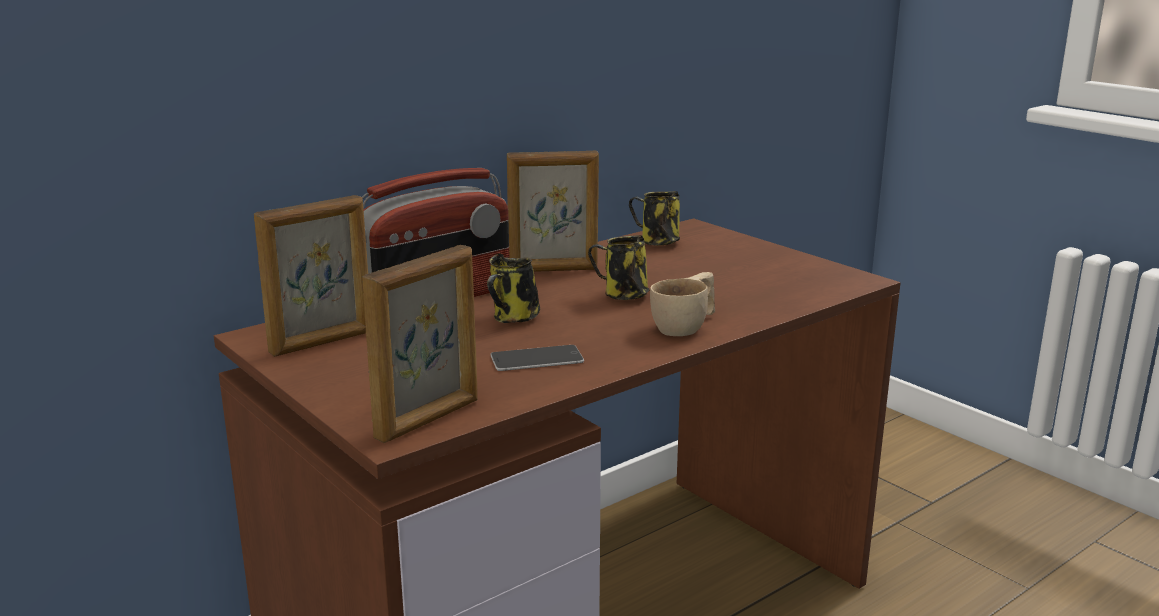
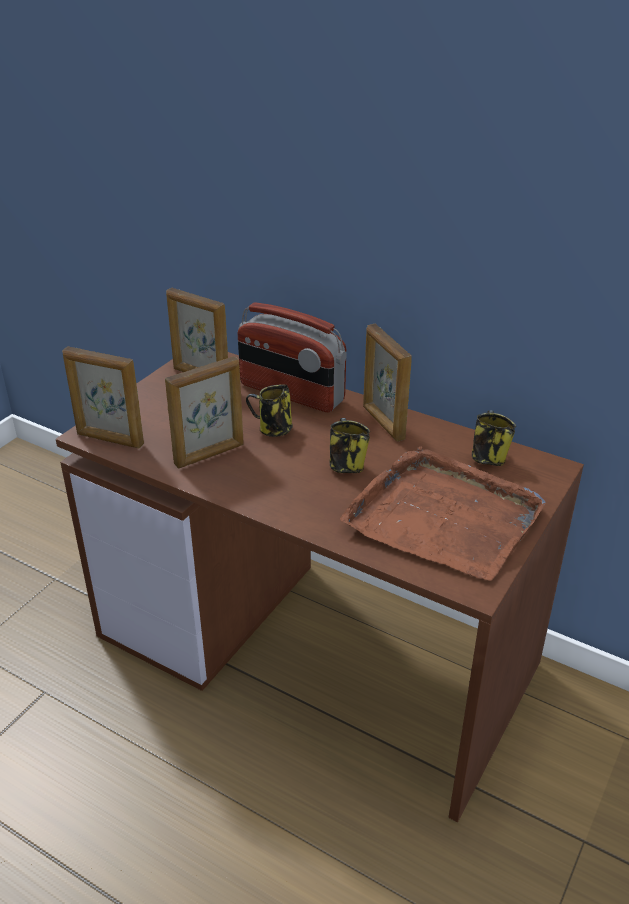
camera: 70 degrees right, 15 degrees up
(537, 359) = (210, 455): phone -> picture frame
(686, 326) = (300, 506): beige cup -> none
(746, 273) = (444, 517): none -> brown tray

